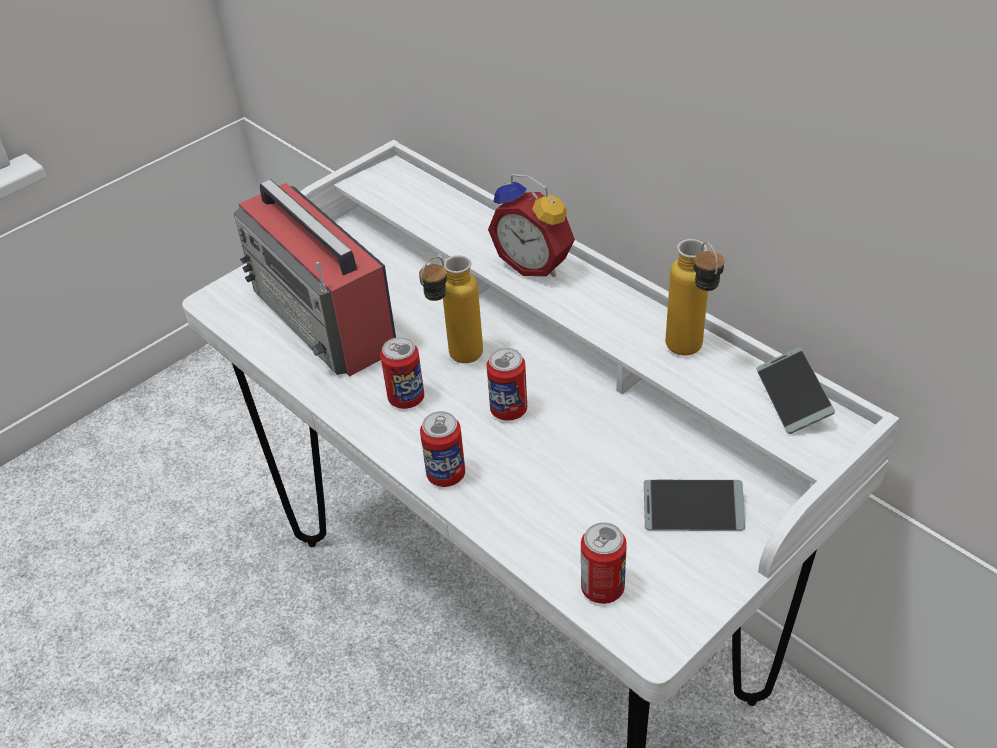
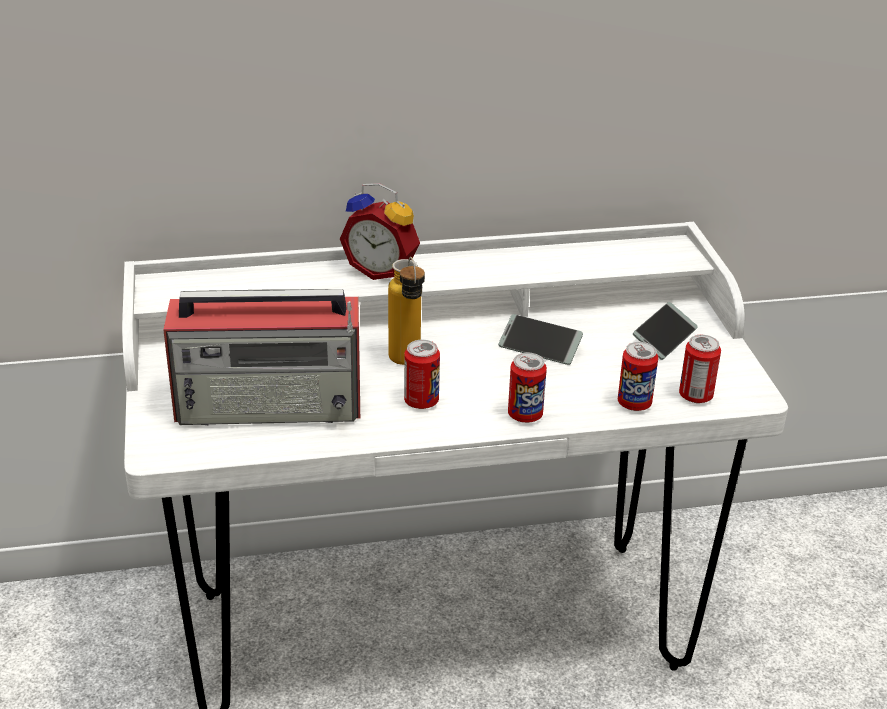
camera: 60 degrees left, 10 degrees down
(508, 410) = (489, 364): can -> can (634, 404)
(535, 264) = (382, 270): alarm clock -> alarm clock turned 45 degrees clockwise
(690, 355) = (555, 258): bottle -> none
(792, 397) = (635, 245): phone -> phone (539, 347)

